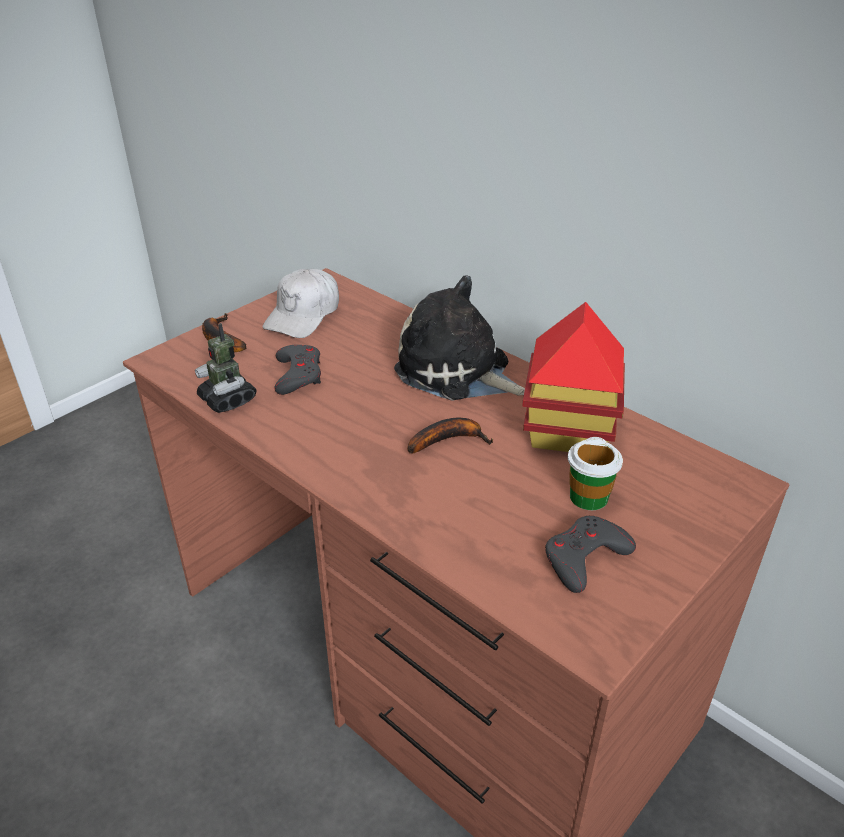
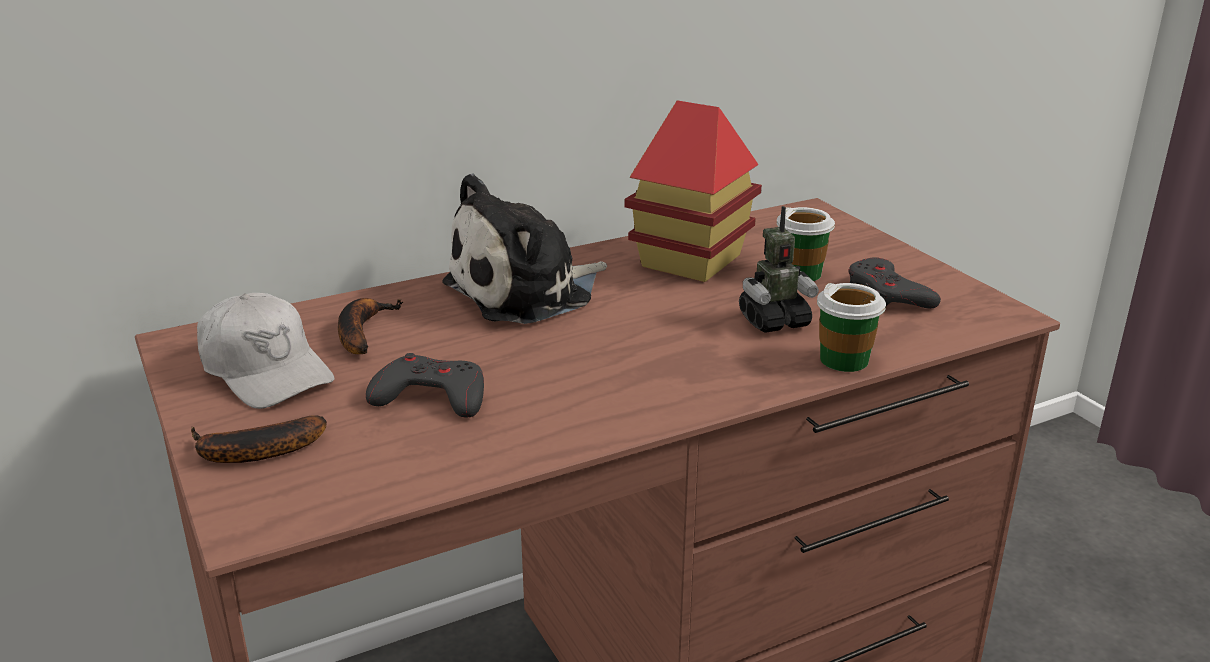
camera: 70 degrees left, 10 degrees down
(228, 400) = (446, 463): toy robot -> toy robot (774, 321)
(436, 544) = (844, 360): none -> cup
(449, 440) = (662, 321): banana -> banana (361, 331)

